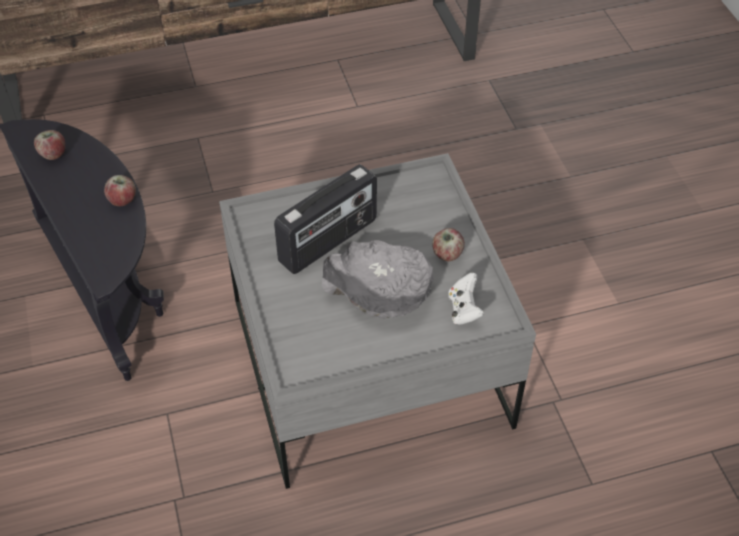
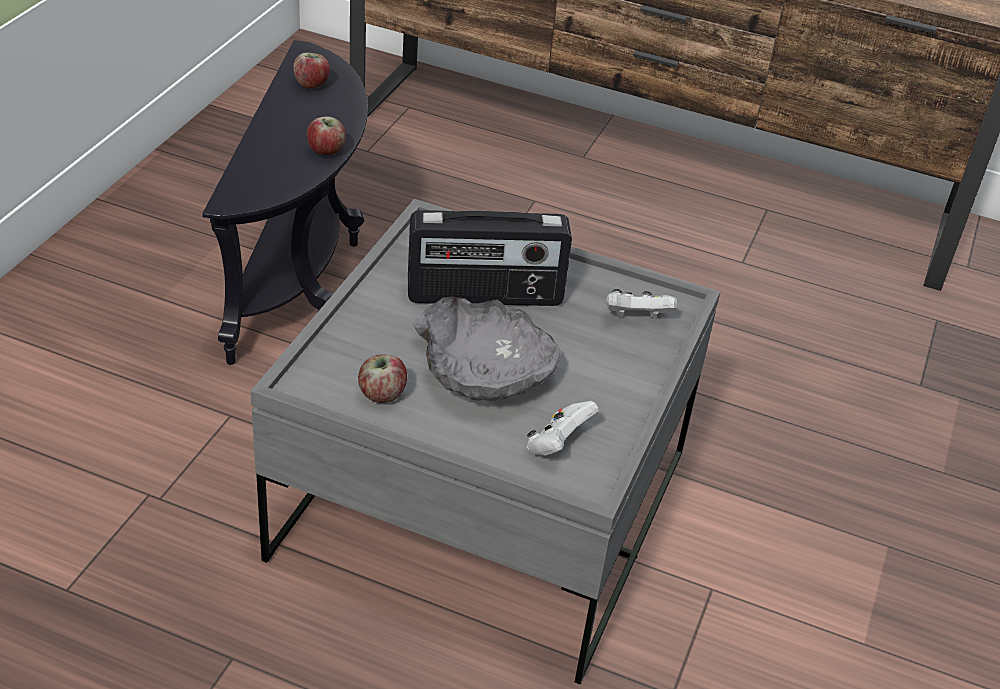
camera: 35 degrees right, 10 degrees down
(421, 200) = (636, 318): none -> white game controller
(447, 254) = (603, 383): apple -> apple (381, 394)

